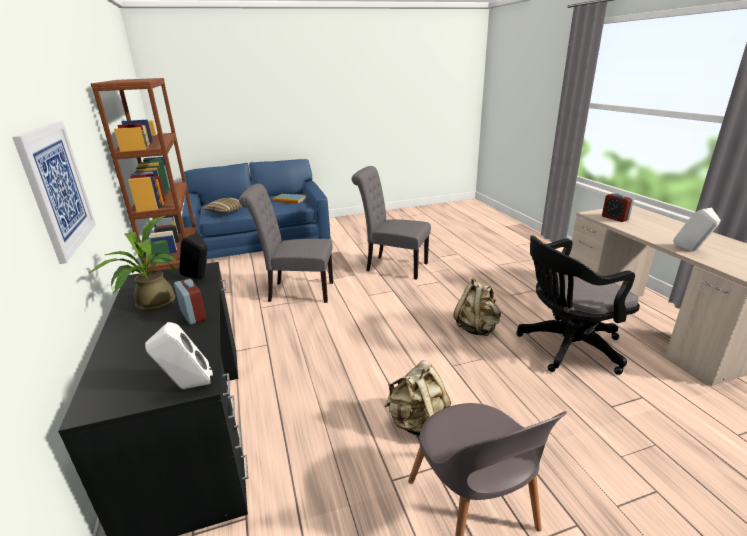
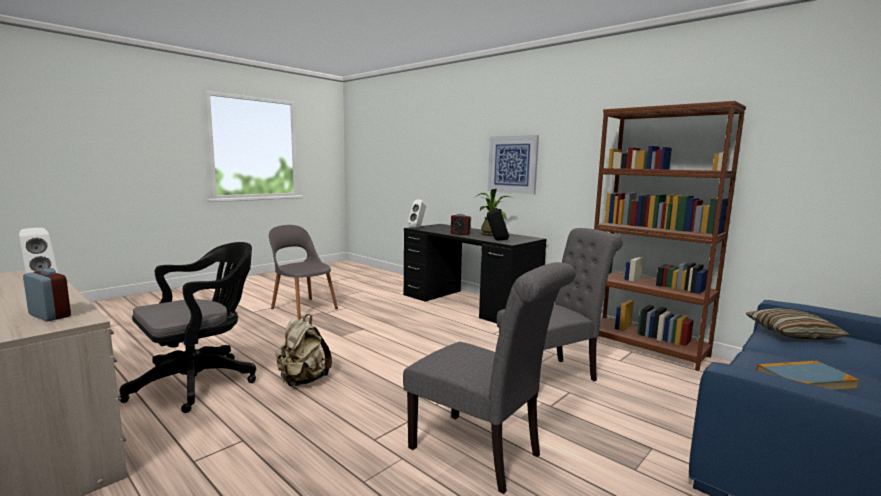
camera: 150 degrees right, 15 degrees down
(393, 266) = (482, 454): grey chair -> grey chair turned 45 degrees clockwise
(417, 423) = (341, 322): beige backpack -> none

